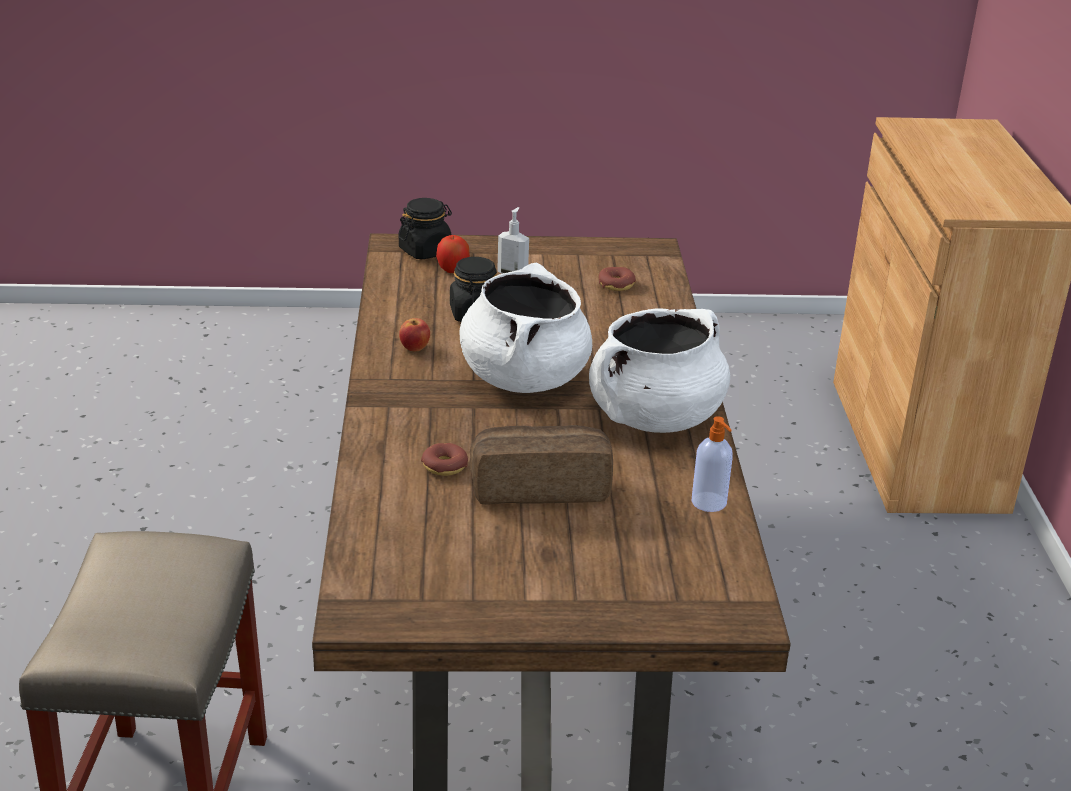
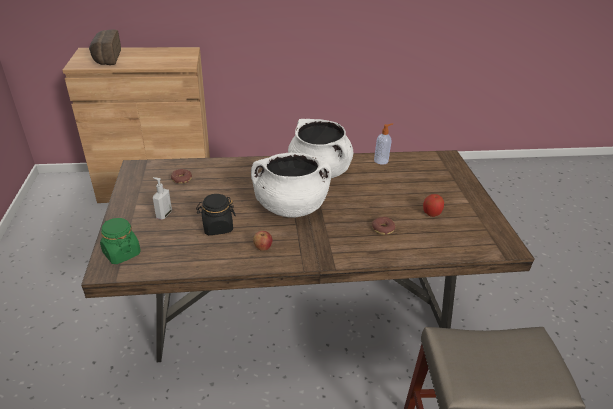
camera: 95 degrees left, 5 degrees up
(425, 251) = (121, 253): black jar -> green jar
(452, 269) = (154, 239): apple -> apple (431, 213)
(540, 486) = (387, 200): bread -> bread (106, 58)

